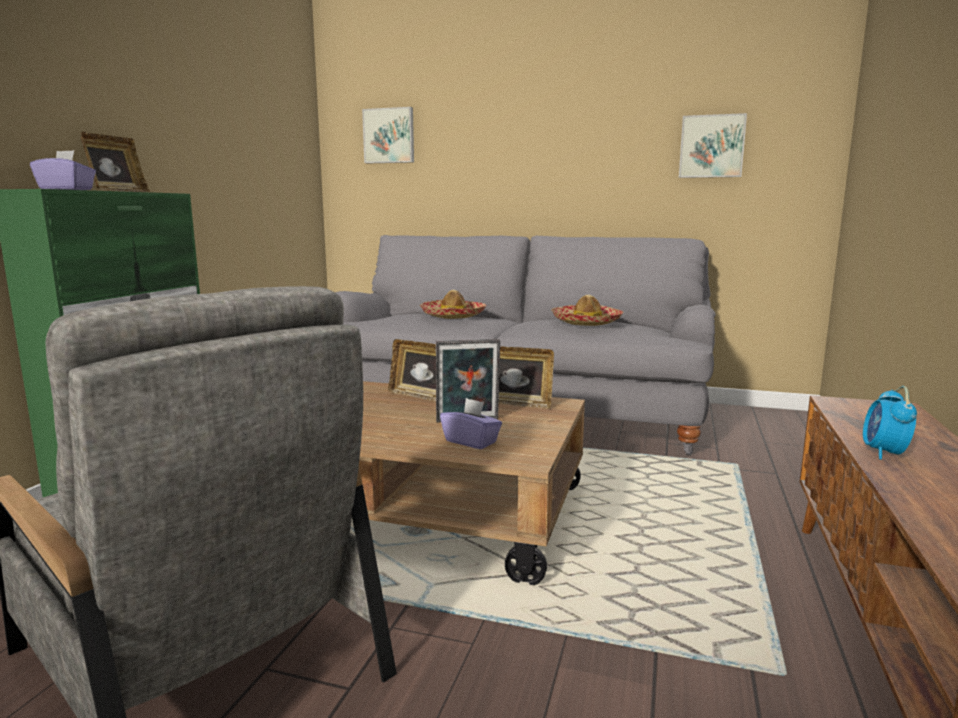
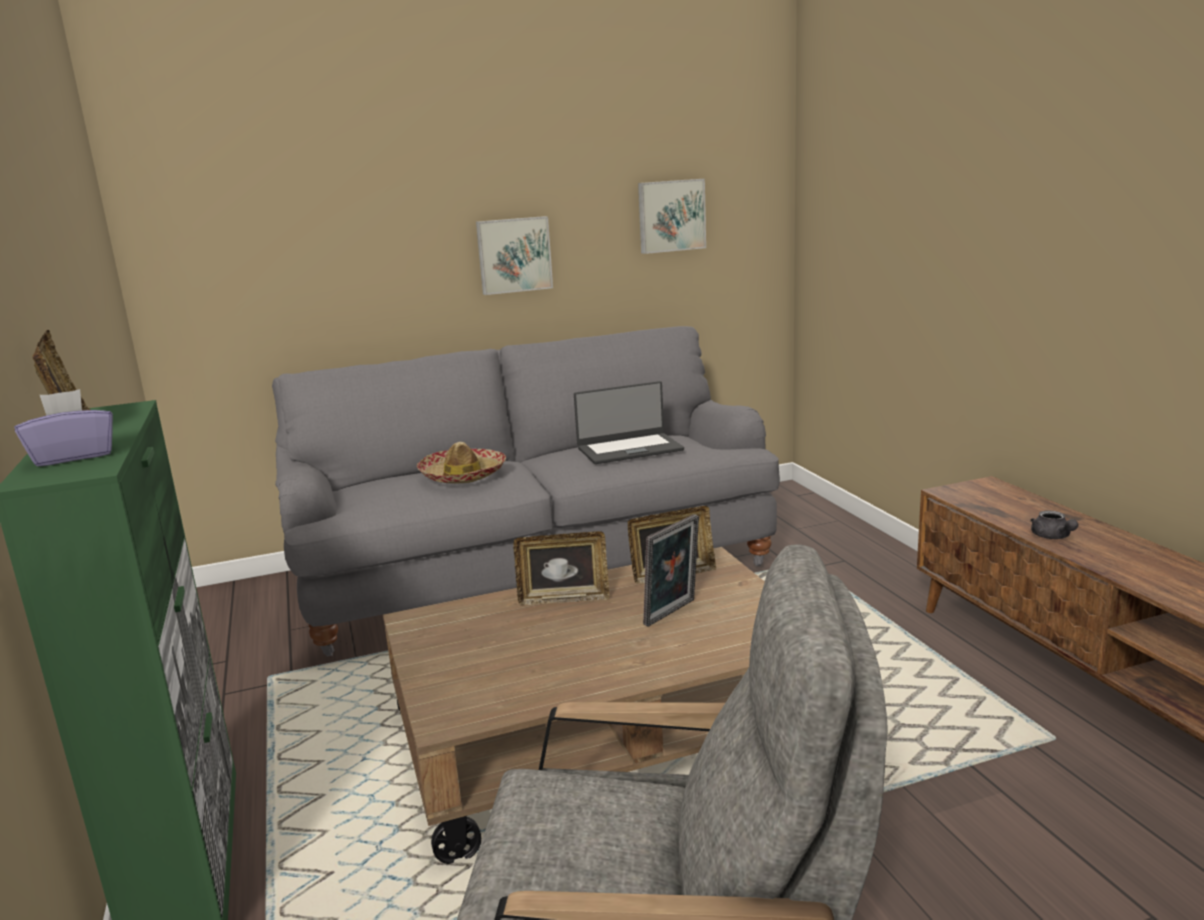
camera: 35 degrees left, 5 degrees up
(389, 136) = (243, 222): picture -> picture (514, 255)
(471, 441) = (723, 637): purple tissue box -> none
(586, 322) = (629, 449): hat -> laptop
(884, 453) = (1052, 537): alarm clock -> grey teapot

